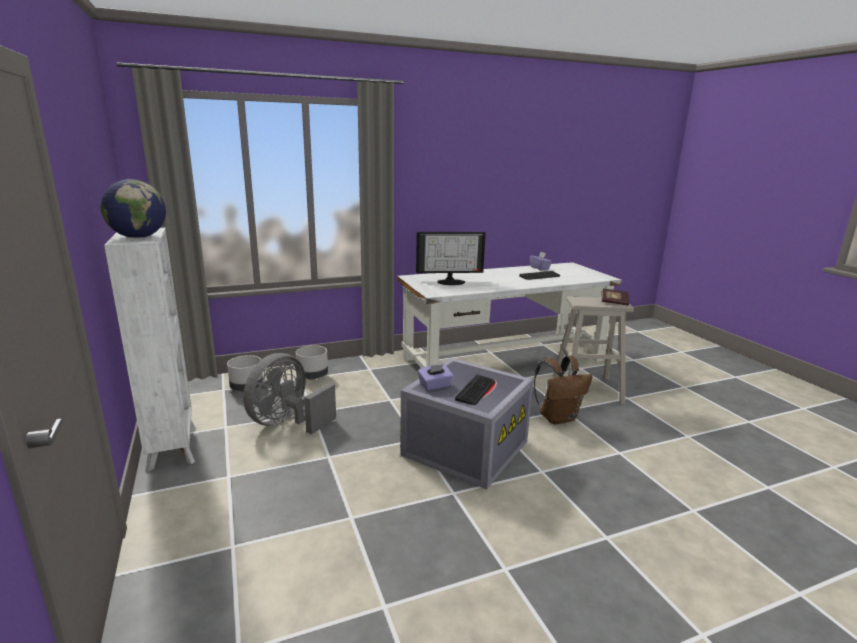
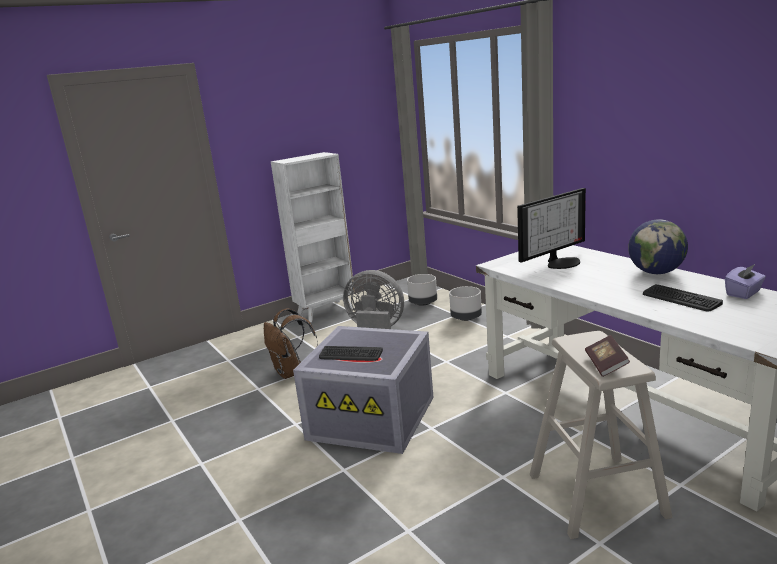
camera: 80 degrees right, 0 degrees up
(138, 237) = (296, 159): globe -> globe (656, 272)
(435, 386) = (352, 336): purple tissue box -> none
(451, 281) = (561, 262): monitor -> monitor turned 105 degrees counterclockwise
(558, 418) = (476, 472): brown backpack -> brown backpack (291, 372)

